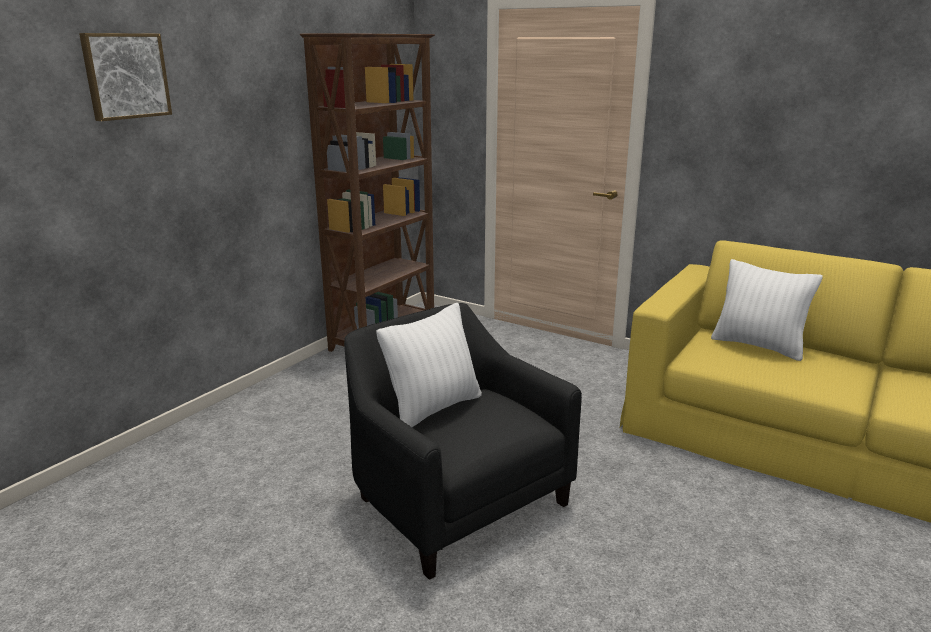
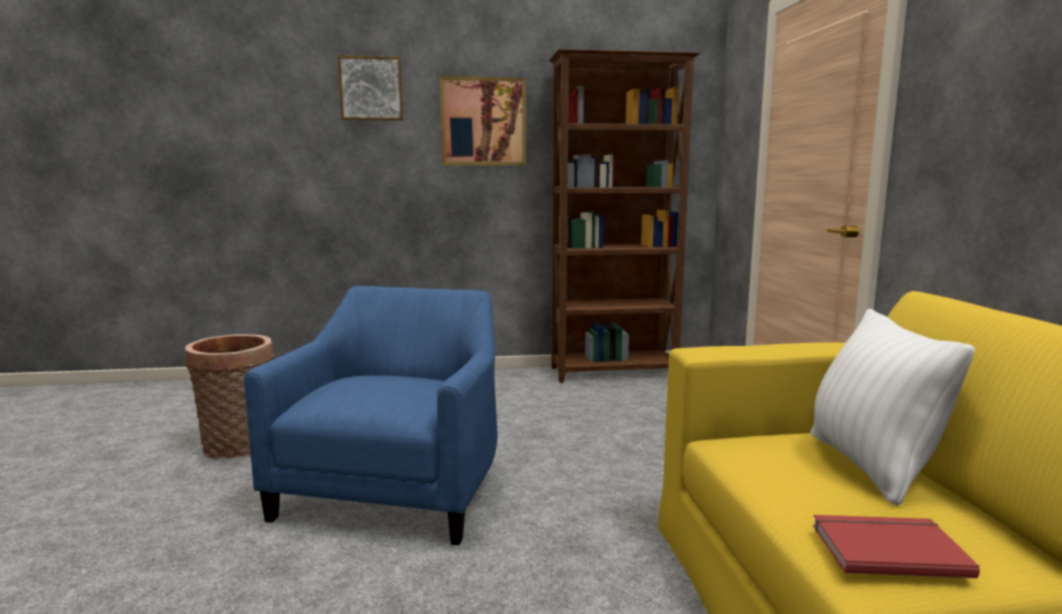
camera: 50 degrees right, 10 degrees down
(241, 556) = (239, 448): none -> basket
(246, 107) = (483, 122): none -> picture
(433, 408) = (385, 376): white pillow -> none
(454, 500) = (396, 489): black armchair -> blue armchair
(833, 380) = (886, 548): none -> red book

